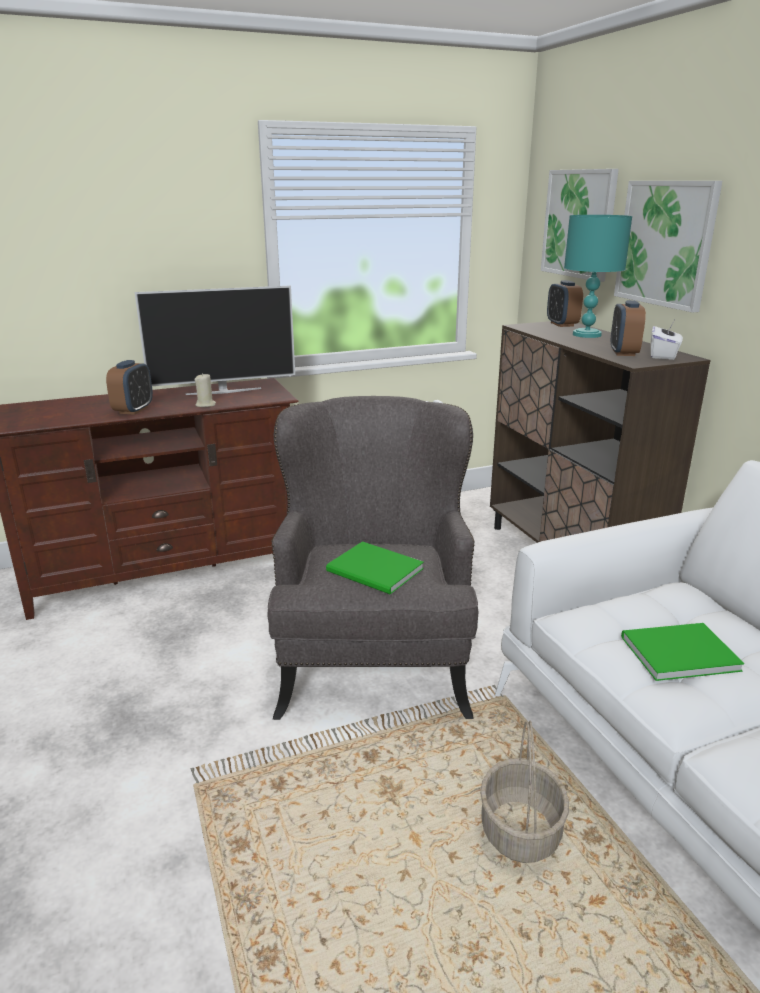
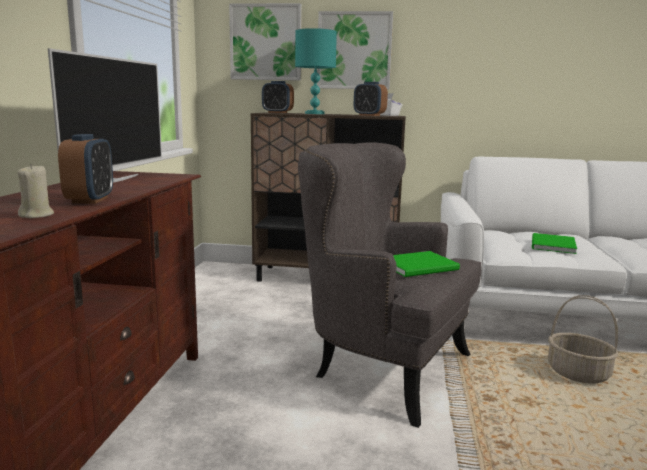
camera: 60 degrees left, 10 degrees down
(133, 410) = (90, 200): alarm clock -> alarm clock turned 45 degrees clockwise
(206, 405) = (145, 186): beige candle -> beige candle (37, 215)

